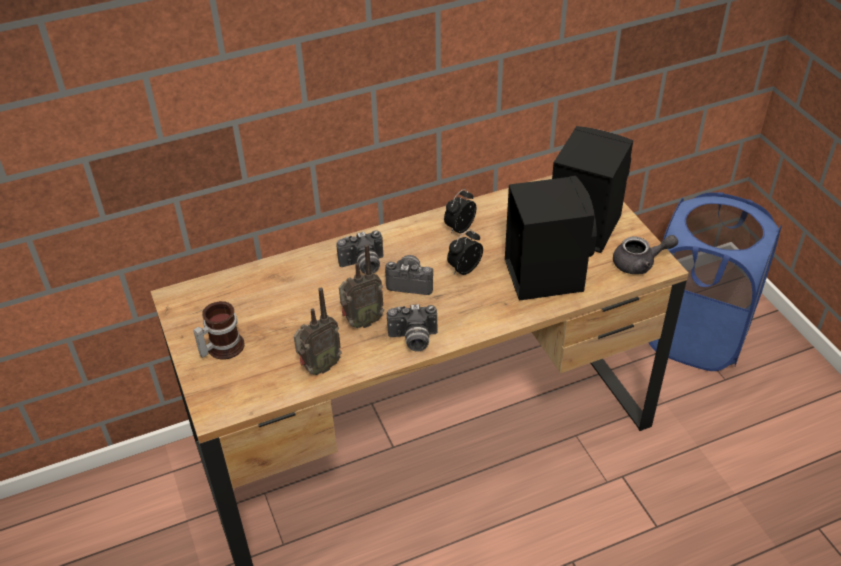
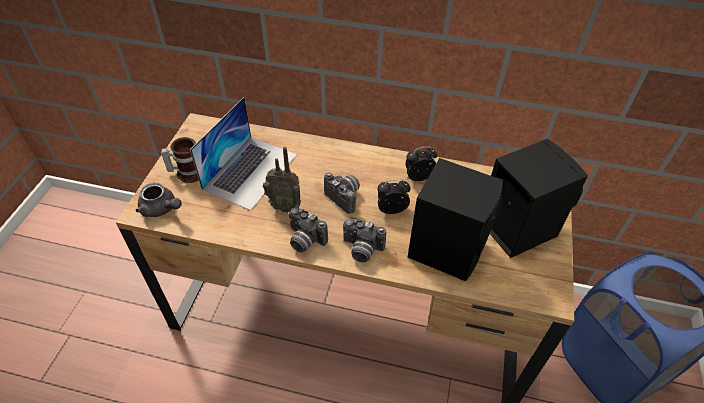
camera: 35 degrees right, 5 degrees up
(289, 310) = (250, 171): none -> laptop
(319, 367) = (227, 221): radio -> none
(363, 265) = (326, 167): camera -> camera (361, 250)
(640, 263) = (536, 286): grey teapot -> grey teapot (161, 209)

